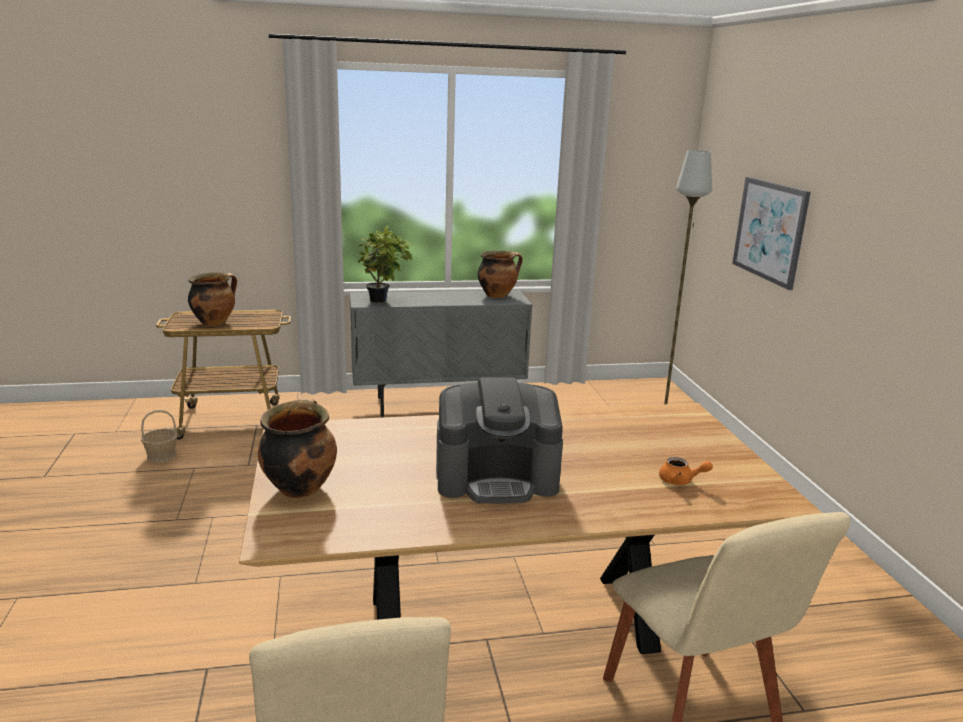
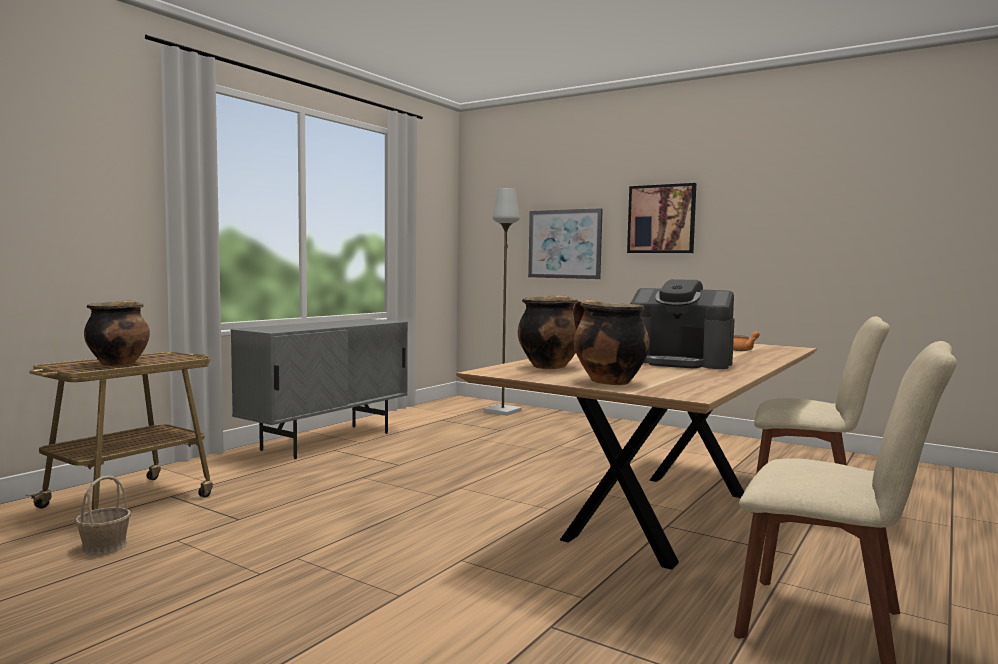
camera: 45 degrees left, 15 degrees down
(383, 301) = (286, 329): potted plant -> none
(497, 295) = (366, 321): cooking pot -> cooking pot (549, 366)
(497, 478) = (679, 362): coffee machine -> coffee machine turned 75 degrees clockwise
(865, 225) = (661, 219): none -> picture

